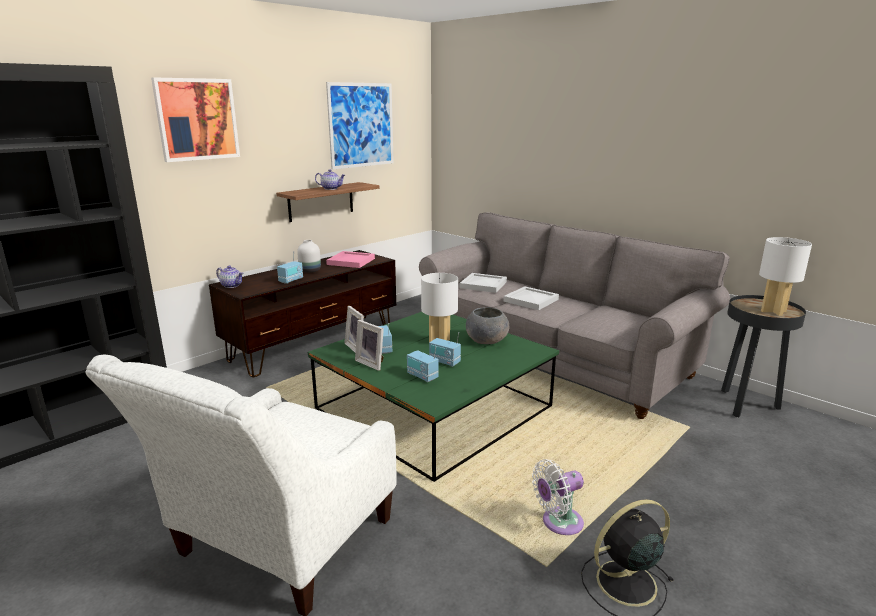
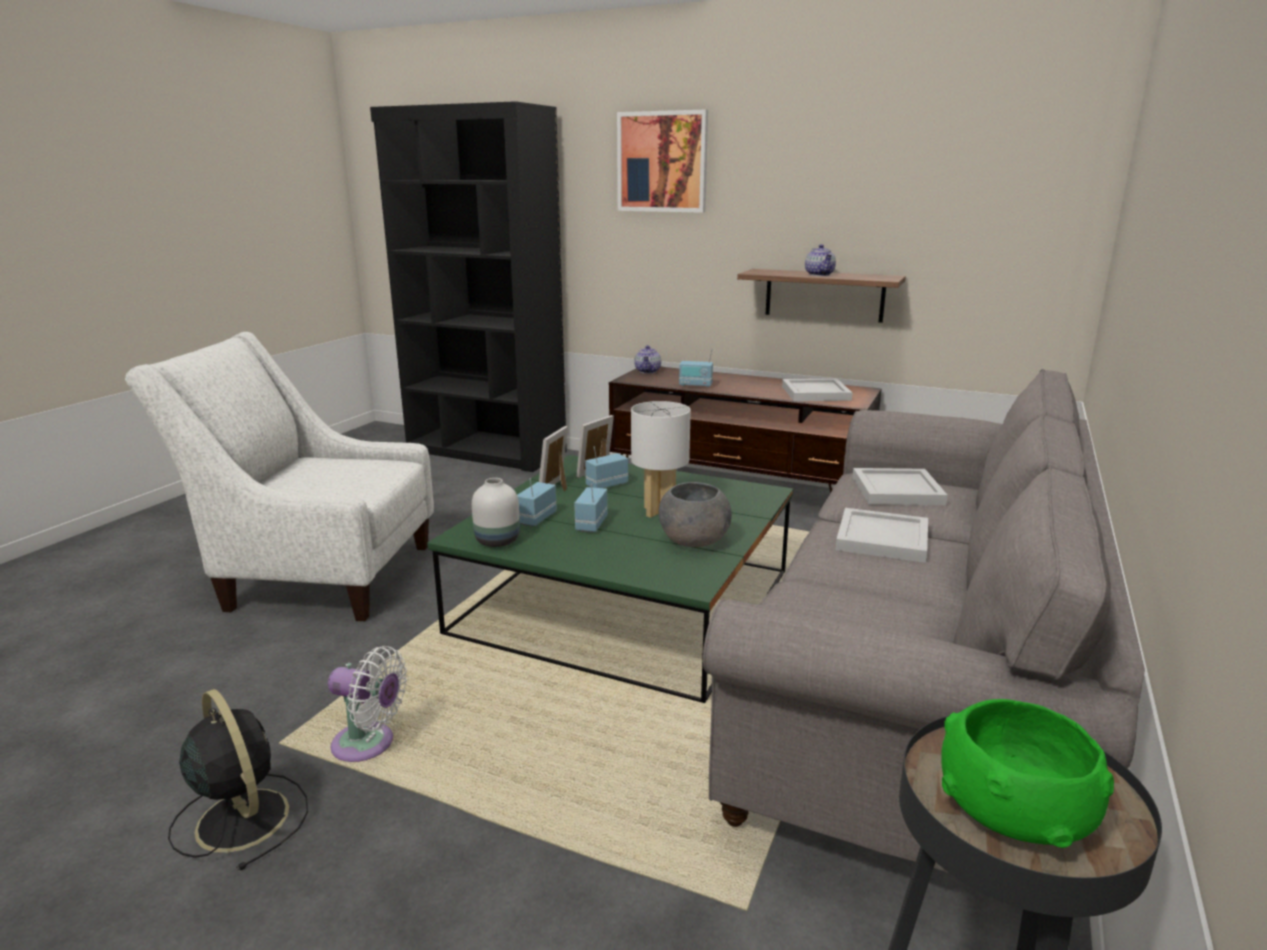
camera: 70 degrees right, 0 degrees up
(310, 271) = (745, 385): white vase -> white vase (498, 541)
(351, 261) = (815, 393): pink tray -> white tray
(361, 125) = (927, 179): picture -> none
(558, 523) = (369, 745): white fan -> white fan turned 150 degrees clockwise
(773, 311) = (1012, 807): white table lamp -> green bowl

